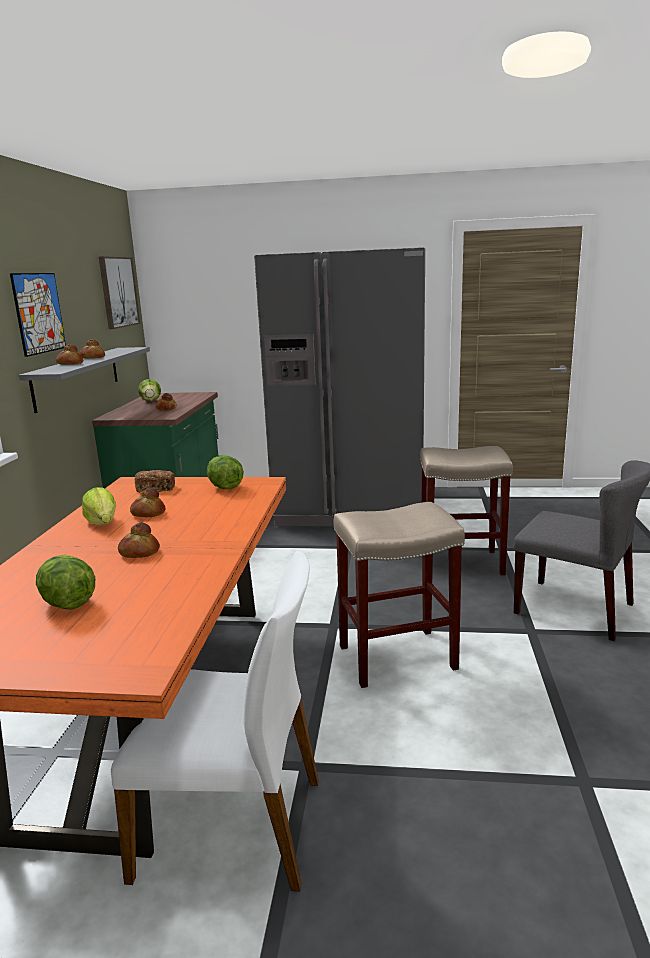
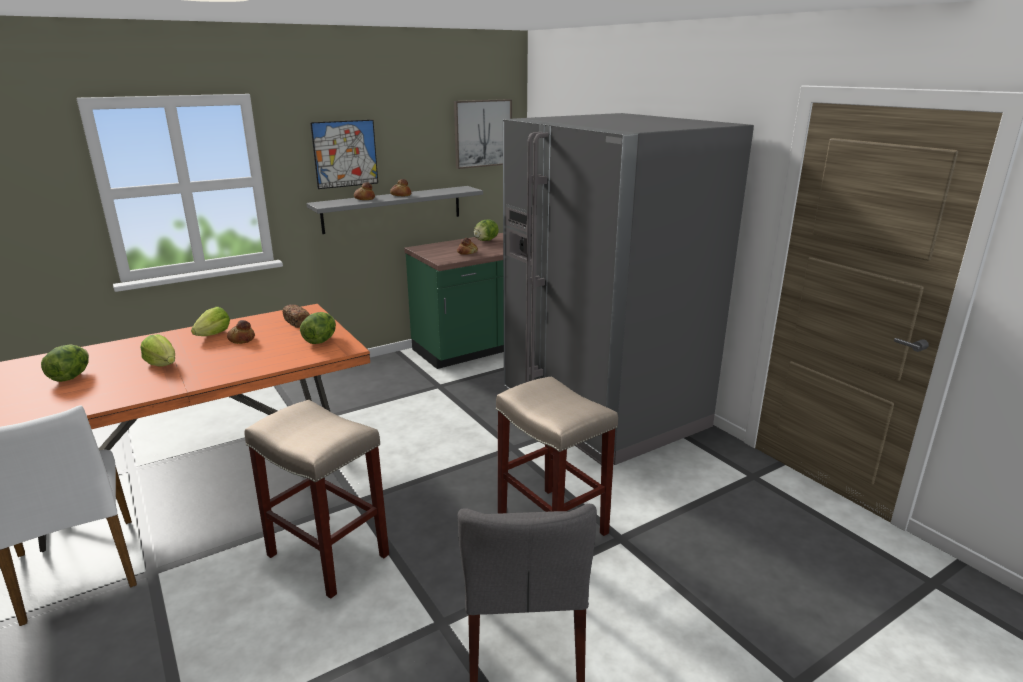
camera: 50 degrees right, 5 degrees up
(139, 552) = (162, 364): bread -> lettuce

